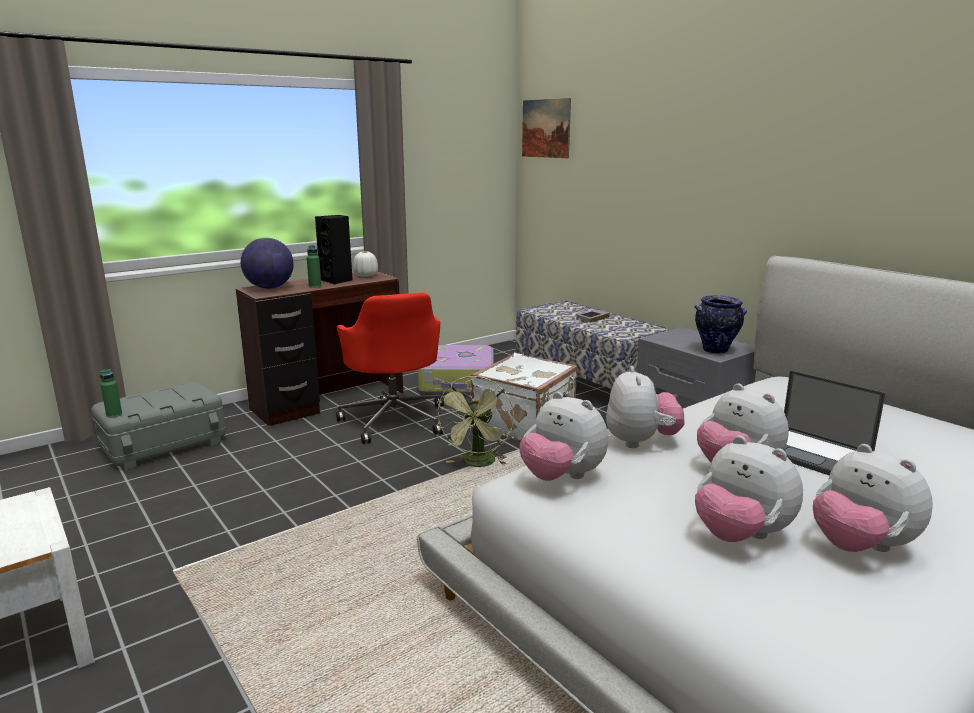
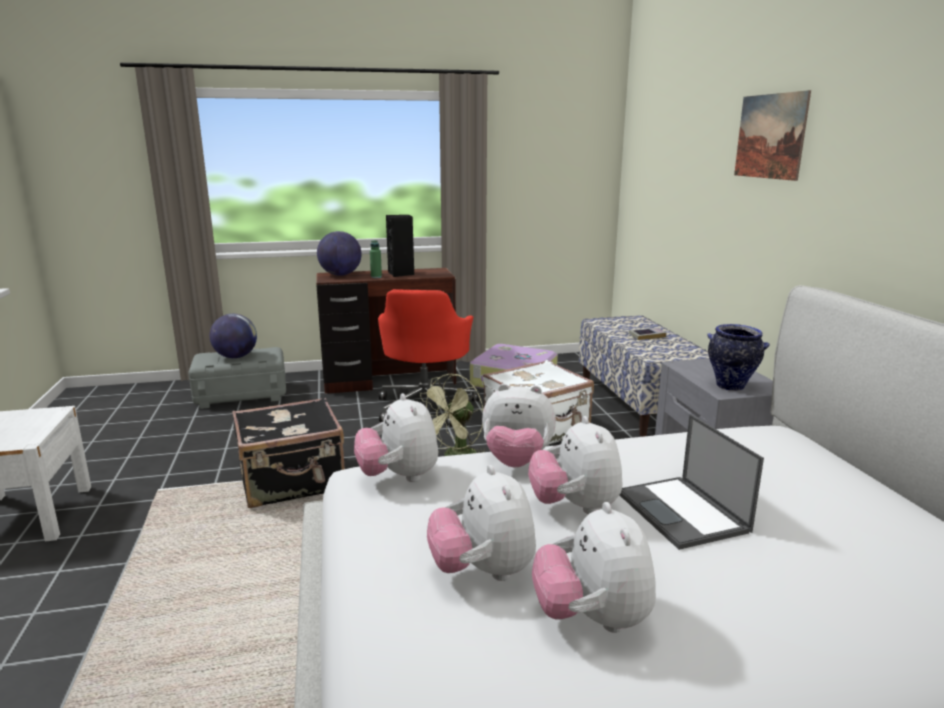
camera: 25 degrees right, 0 degrees up
(114, 415) = (198, 364): green bottle -> none
(156, 399) = (236, 357): none -> globe
(331, 524) = (293, 482): none -> black suitcase
(365, 275) = (432, 271): white vase -> none
(546, 128) = (642, 136): picture -> picture (770, 136)
(640, 442) = (516, 461): plush toy -> plush toy turned 75 degrees clockwise

